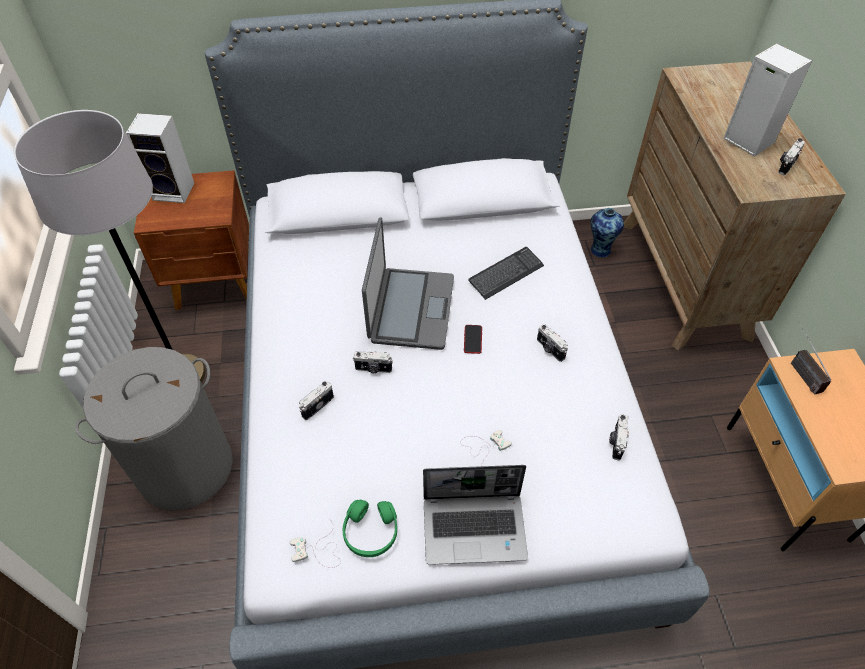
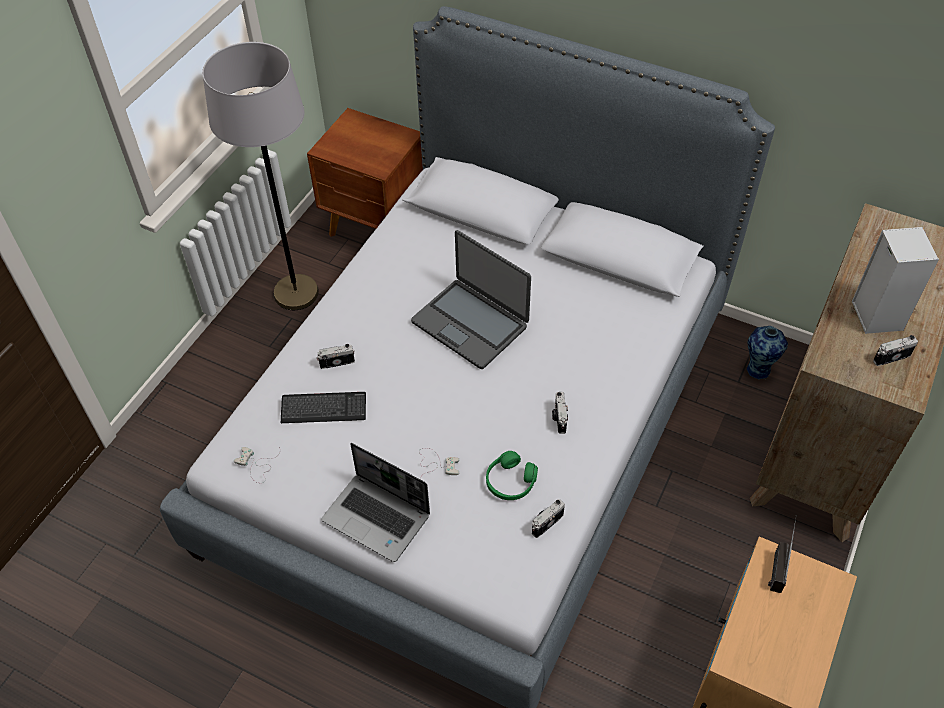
camera: 35 degrees right, 0 degrees up
(175, 191) = (363, 131): speaker -> none
(185, 467) = (248, 369): grey laundry basket -> none
(370, 532) = (301, 475): green headphones -> green headphones (510, 481)
(373, 369) = (401, 357): camera -> none
(410, 309) = (470, 323): laptop -> laptop turned 90 degrees clockwise
(473, 339) = (500, 375): phone -> none
(506, 274) = (579, 335): keyboard -> keyboard (324, 409)

